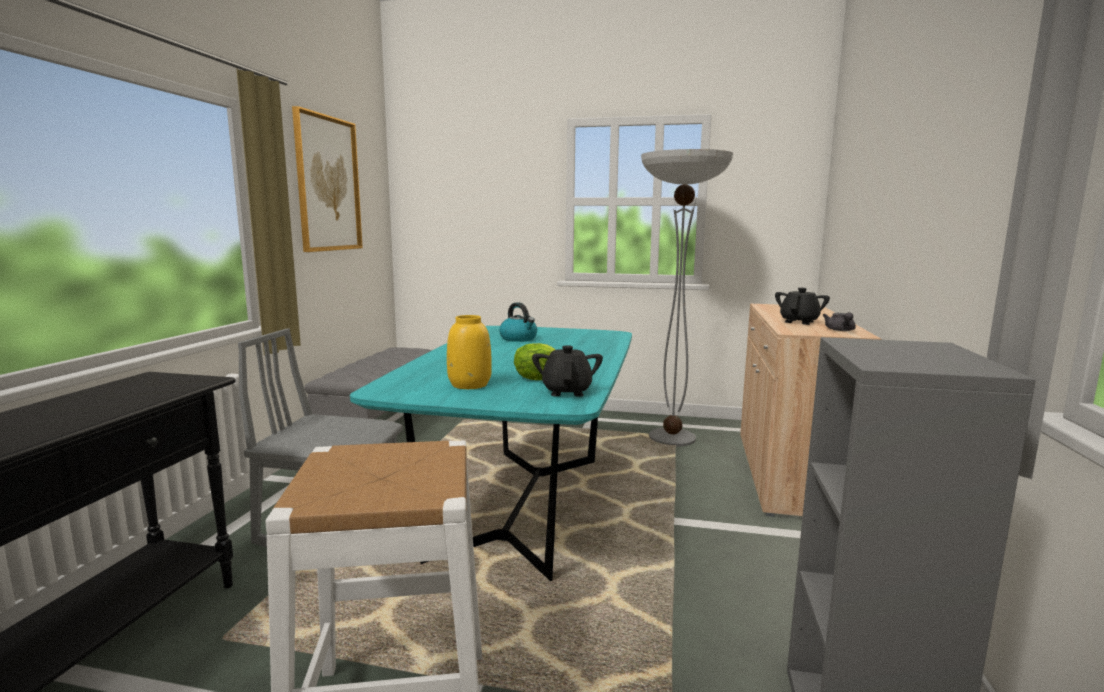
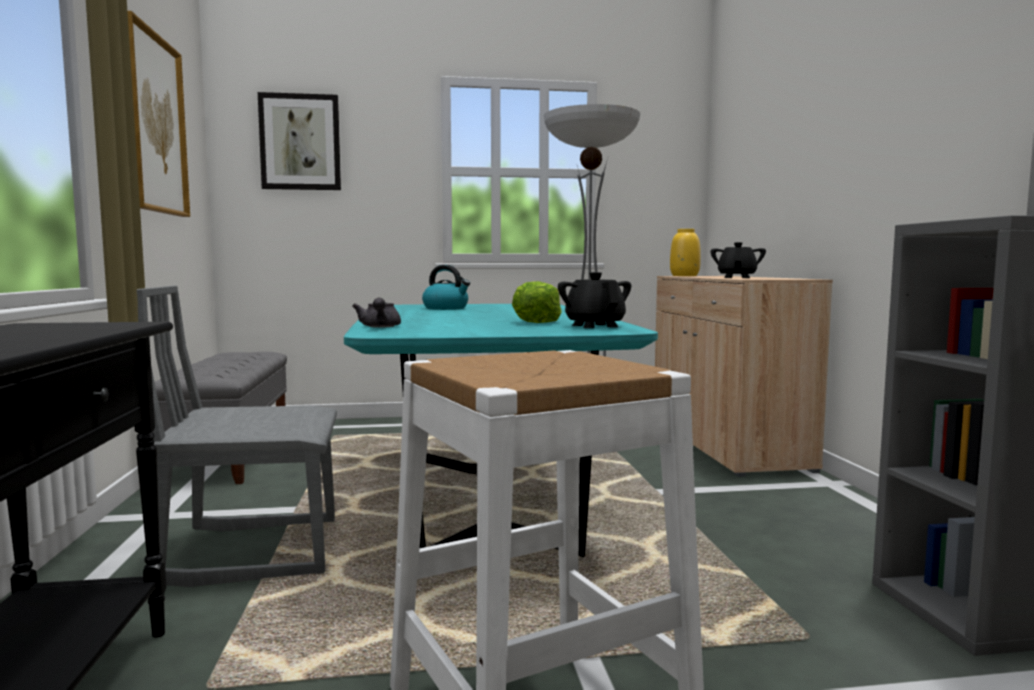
camera: 20 degrees left, 5 degrees down
(454, 181) = (300, 142): none -> picture
(470, 384) = (476, 327): yellow vase -> yellow vase (684, 276)
(840, 330) = (786, 278): grey teapot -> grey teapot (379, 327)

